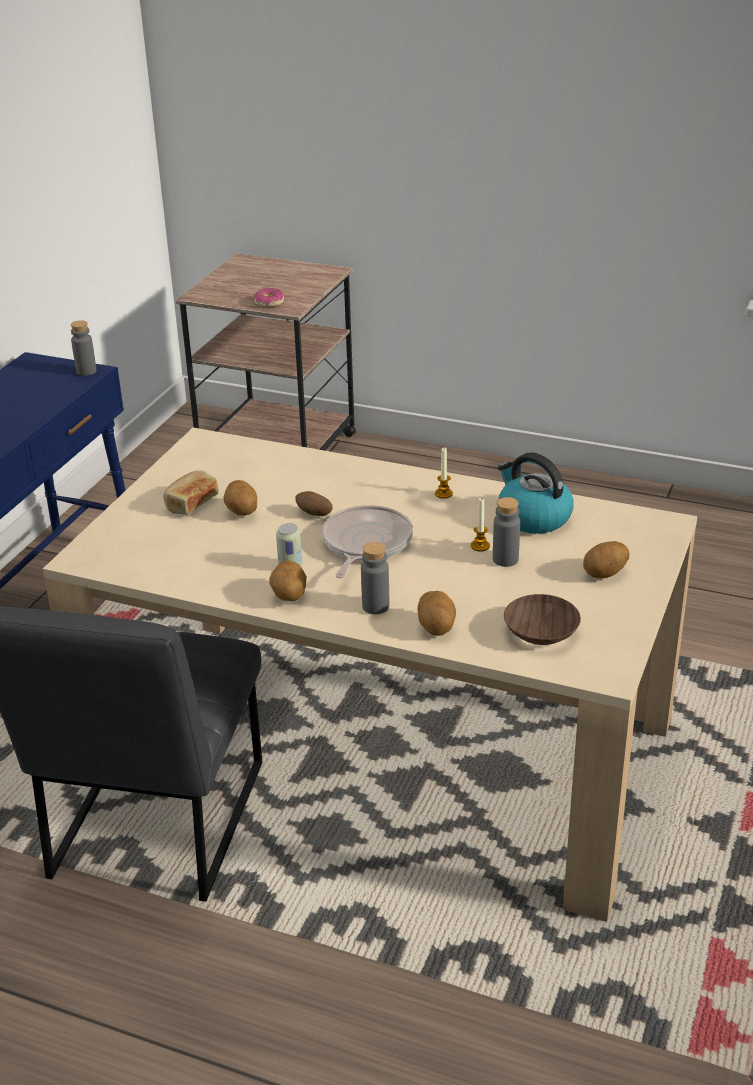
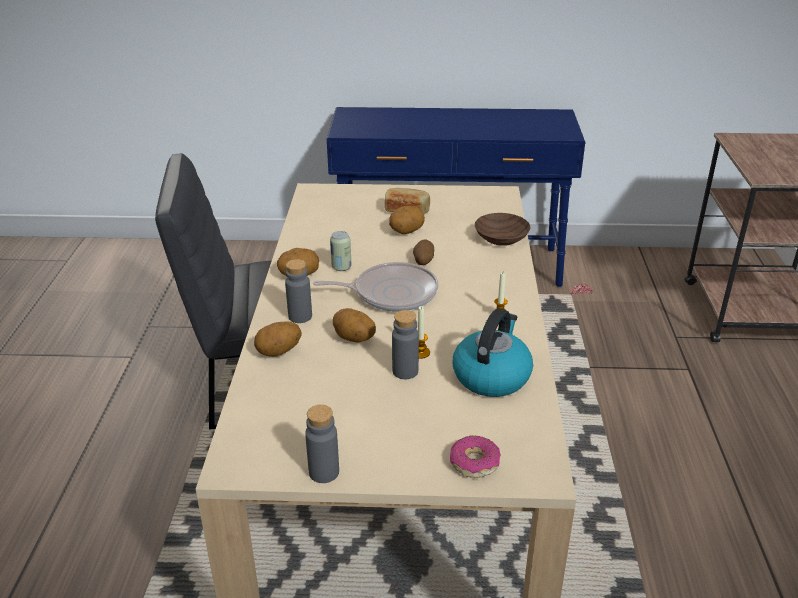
camera: 70 degrees right, 0 degrees up
(86, 371) = (565, 133): grey bottle -> grey bottle (324, 472)
(269, 303) = (759, 166): donut -> donut (474, 463)
(541, 633) = (289, 413): brown bowl -> brown bowl (500, 238)
(605, 574) = (410, 440): potato -> potato (354, 339)

